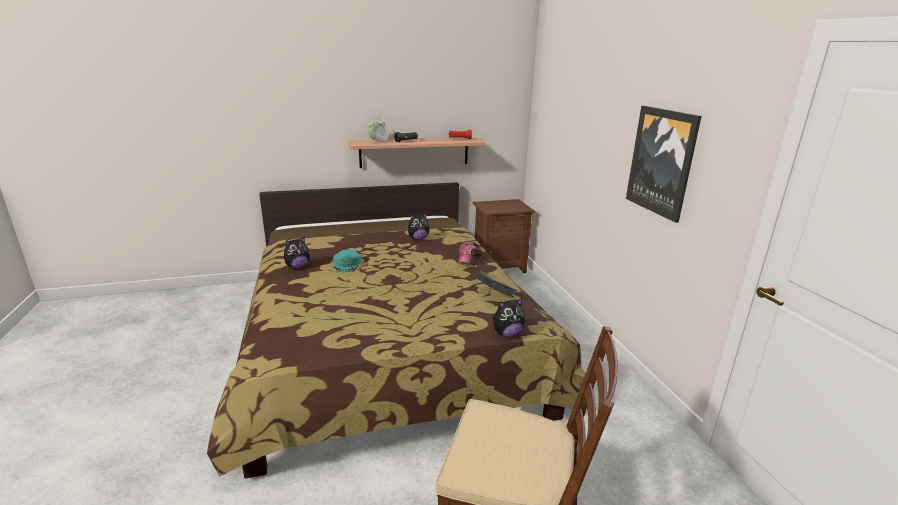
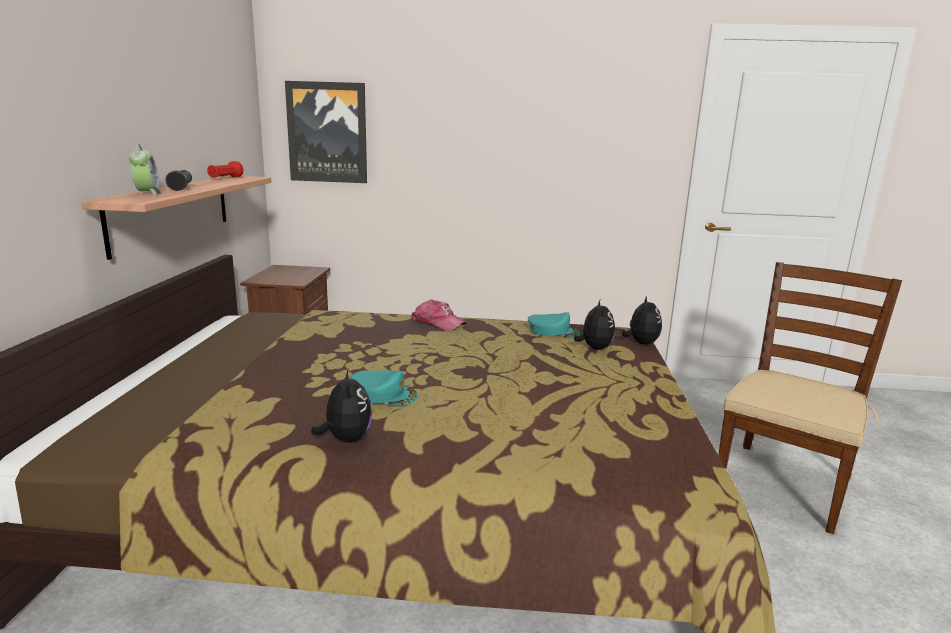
camera: 70 degrees left, 5 degrees down
(418, 239) = (332, 336): plush toy -> plush toy (594, 348)
(494, 295) = (553, 331): book -> turquoise cap
(661, 162) = (569, 152): picture -> picture (327, 132)

